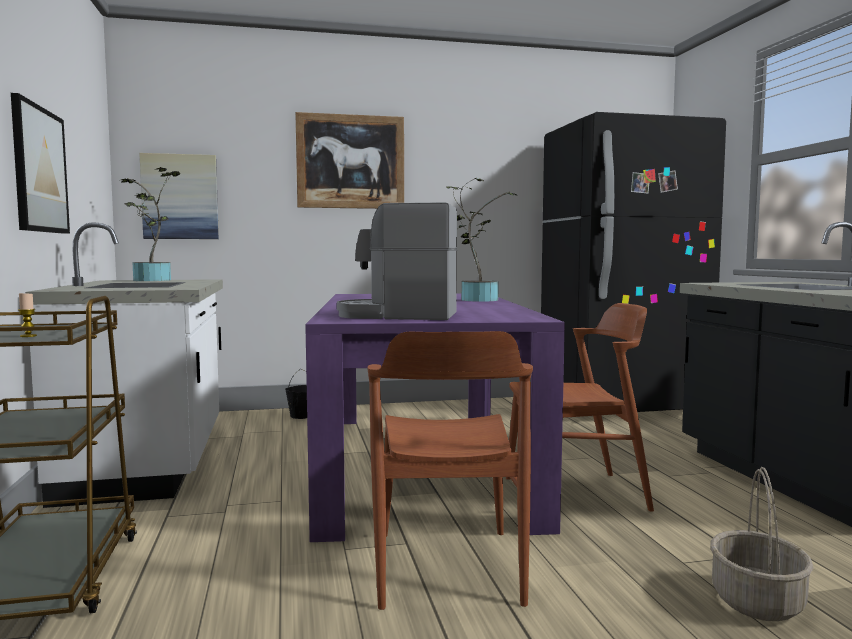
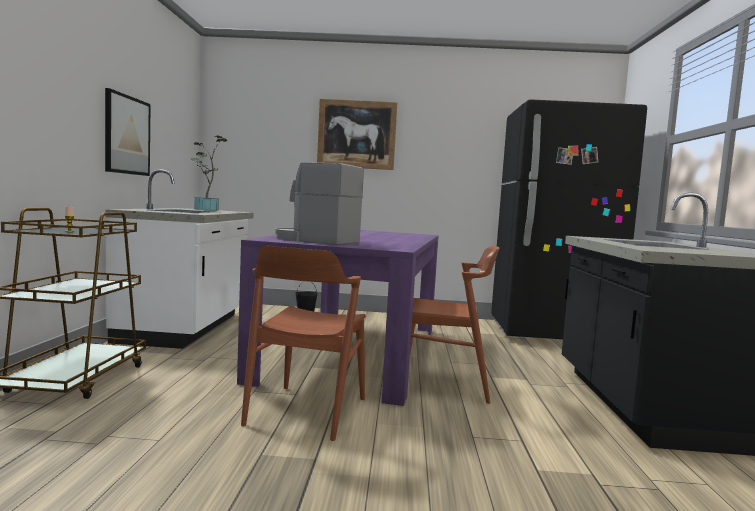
camera: 15 degrees right, 0 degrees up
(180, 197) = (240, 156): picture -> none
(476, 299) = (410, 237): potted plant -> none
(758, 602) = (499, 468): basket -> none

